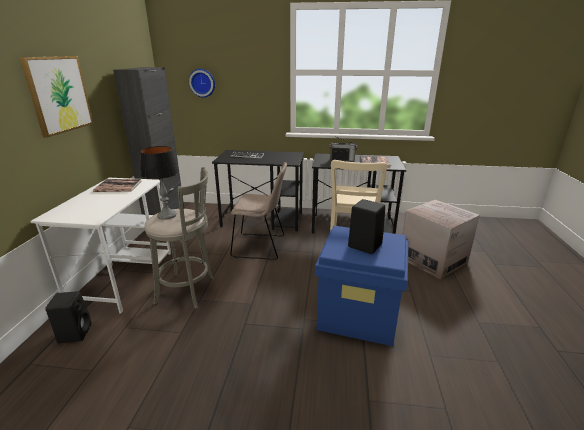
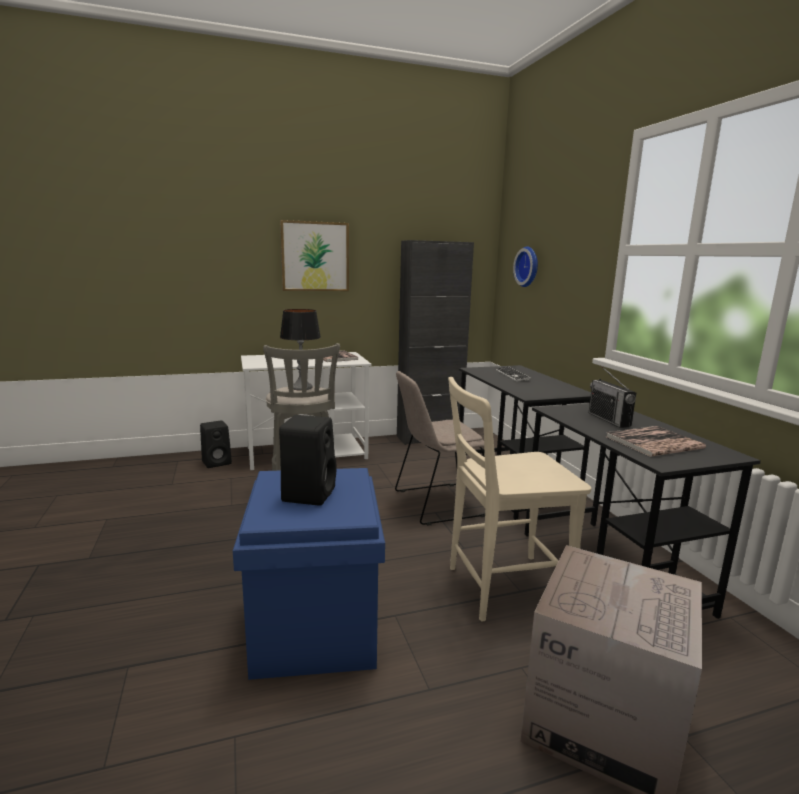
camera: 65 degrees right, 10 degrees down
(261, 246) = (436, 504): beige chair -> beige chair turned 90 degrees clockwise

